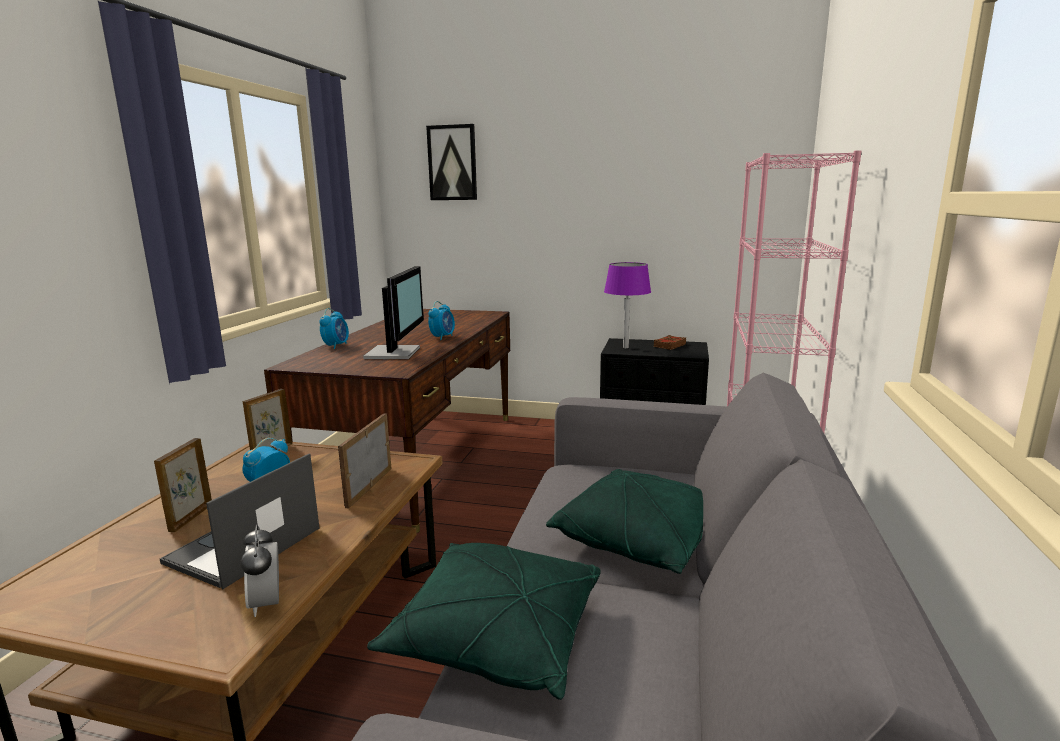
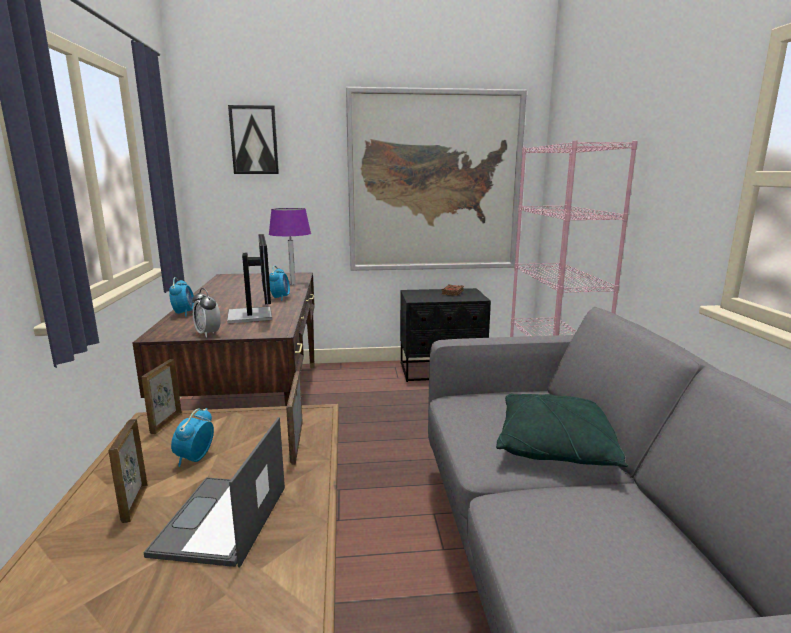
camera: 20 degrees left, 0 degrees up
(267, 603) = (300, 570): alarm clock -> alarm clock (208, 334)
(496, 637) = (523, 548): green pillow -> none
(626, 347) = (421, 296): purple table lamp -> purple table lamp (293, 284)
(655, 208) = (434, 182): none -> picture

